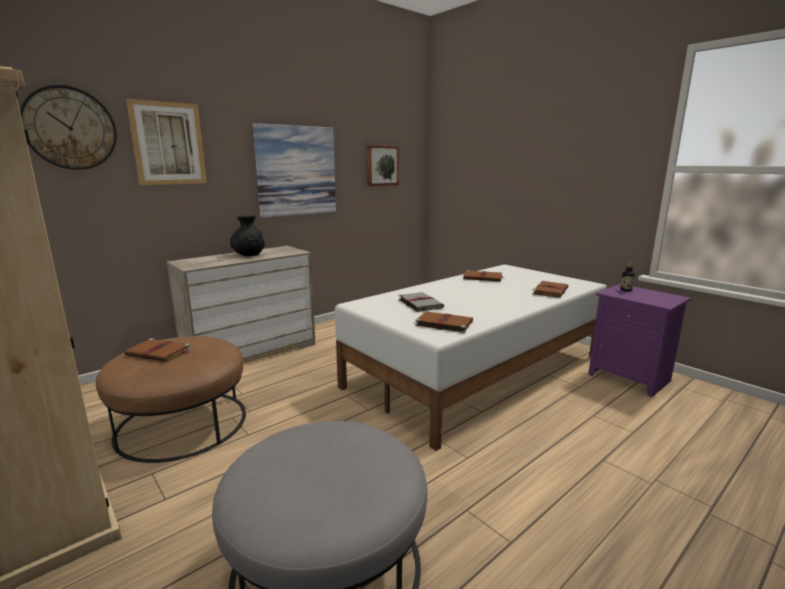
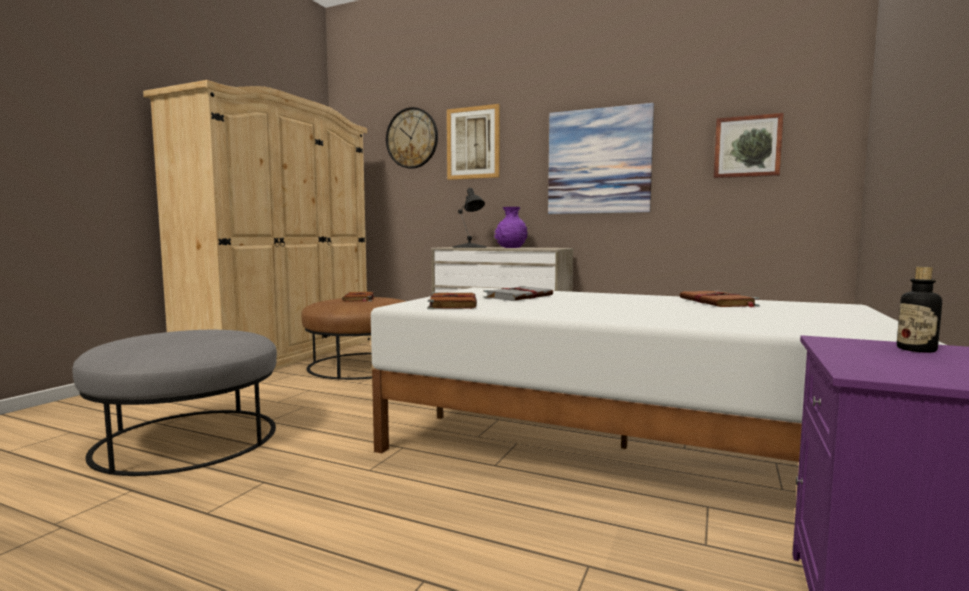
camera: 65 degrees right, 10 degrees down
(210, 261) = (469, 247): none -> black table lamp
(248, 254) = (510, 247): black vase -> purple vase
(550, 291) = (738, 323): brown book -> none

